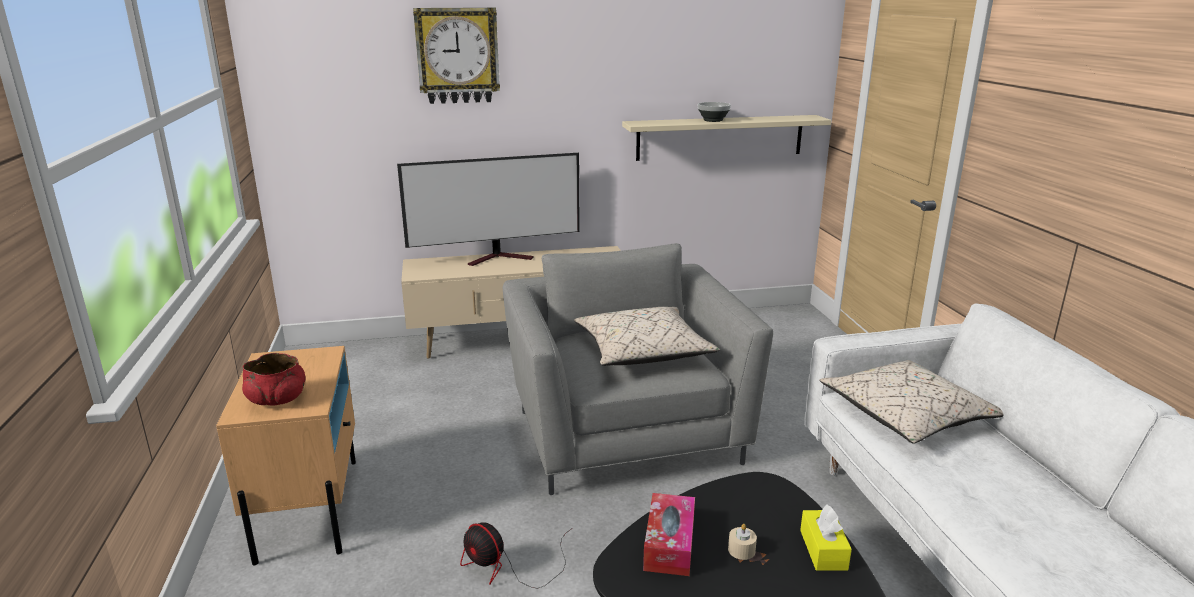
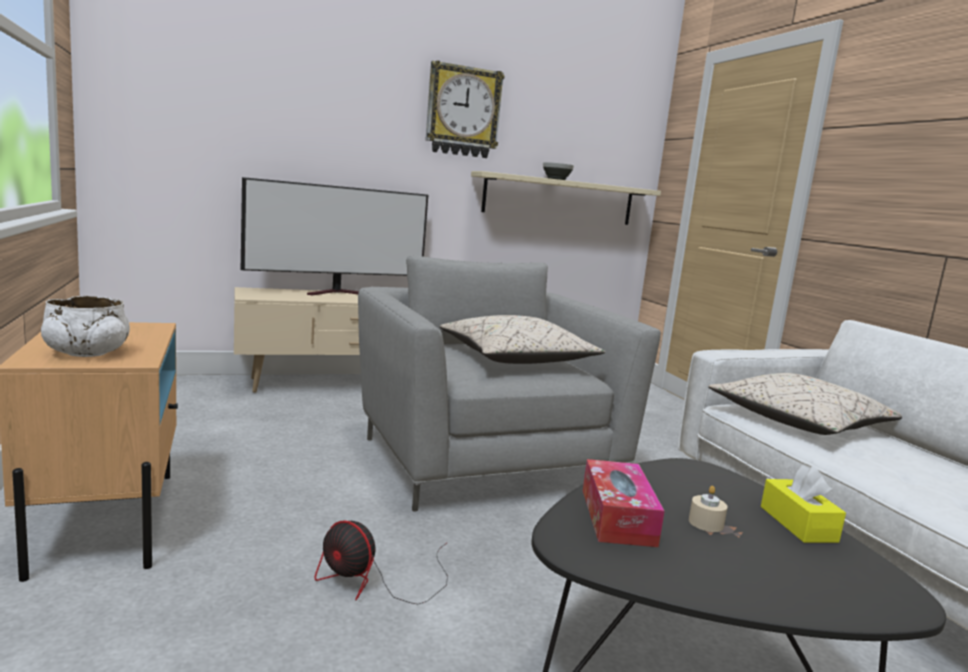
camera: 10 degrees left, 10 degrees down
(277, 399) = (88, 353): red bowl -> white bowl
(457, 56) = (316, 81): wall clock -> wall clock (463, 111)

